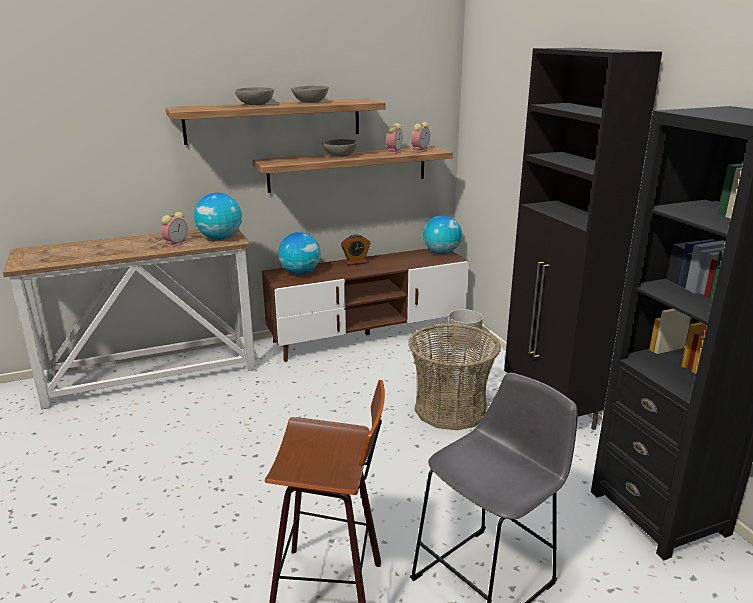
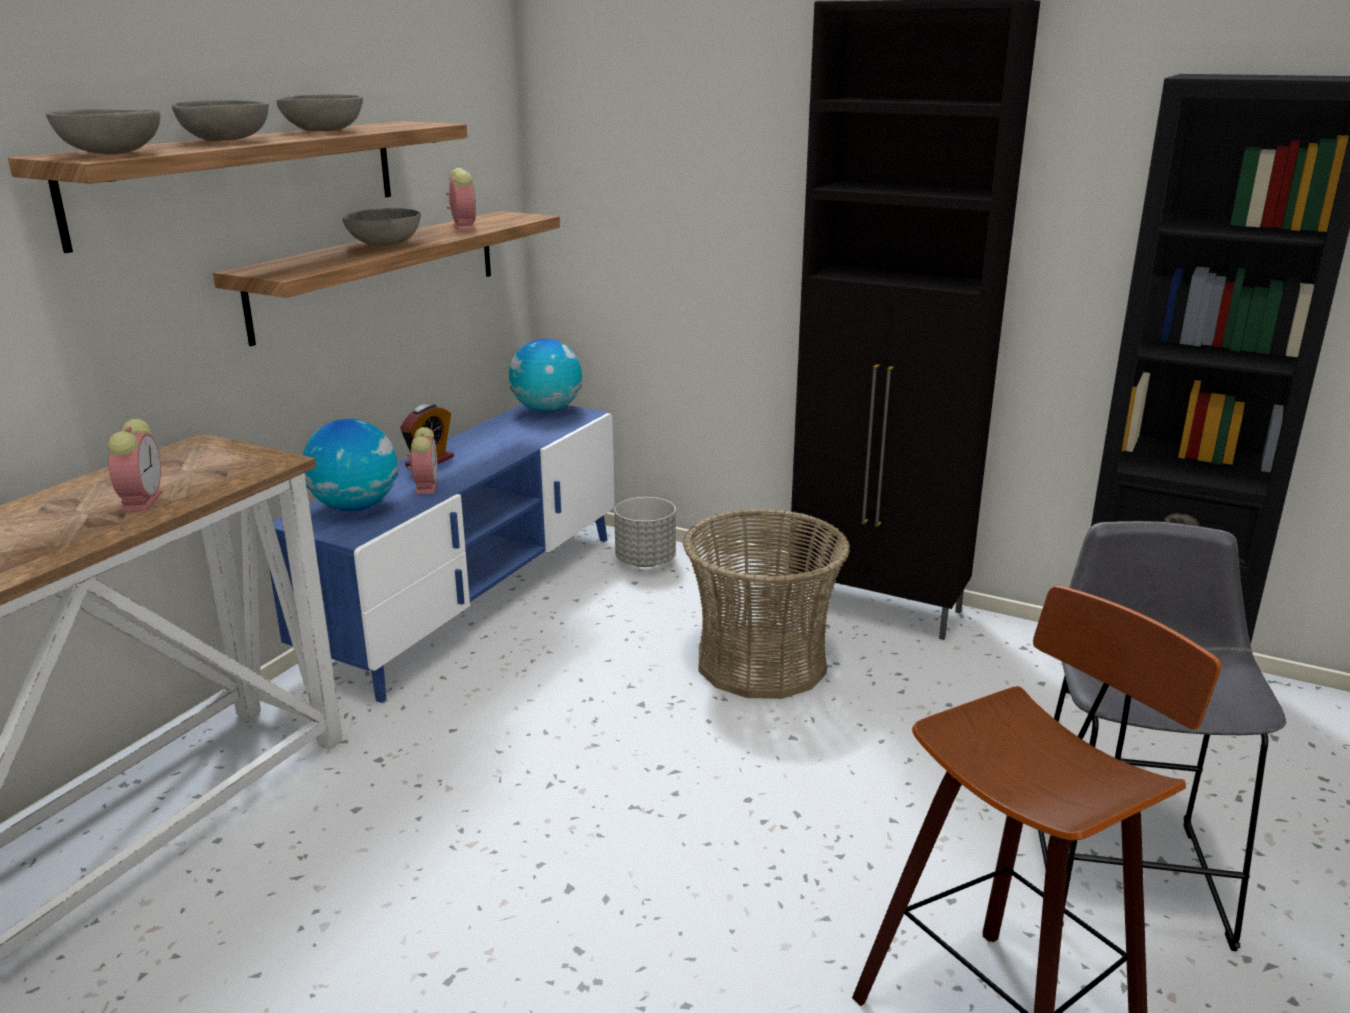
camera: 40 degrees left, 0 degrees up
(196, 108) = (113, 153): none -> grey bowl
(220, 238) = (228, 464): globe -> none
(368, 335) = (472, 599): brown tv stand -> blue tv stand
(420, 150) = (500, 219): alarm clock -> alarm clock (426, 486)

